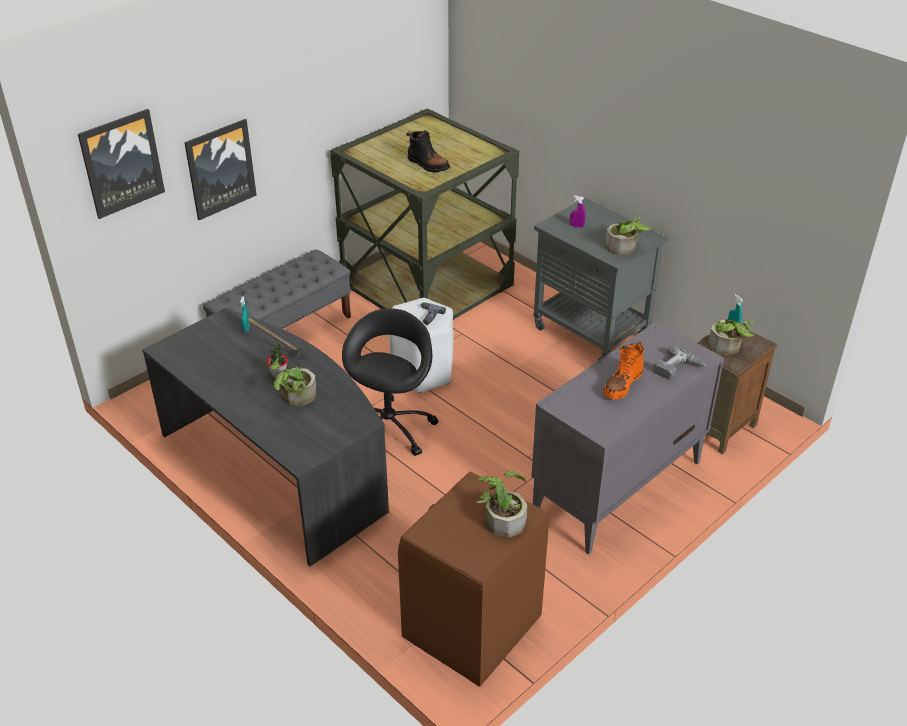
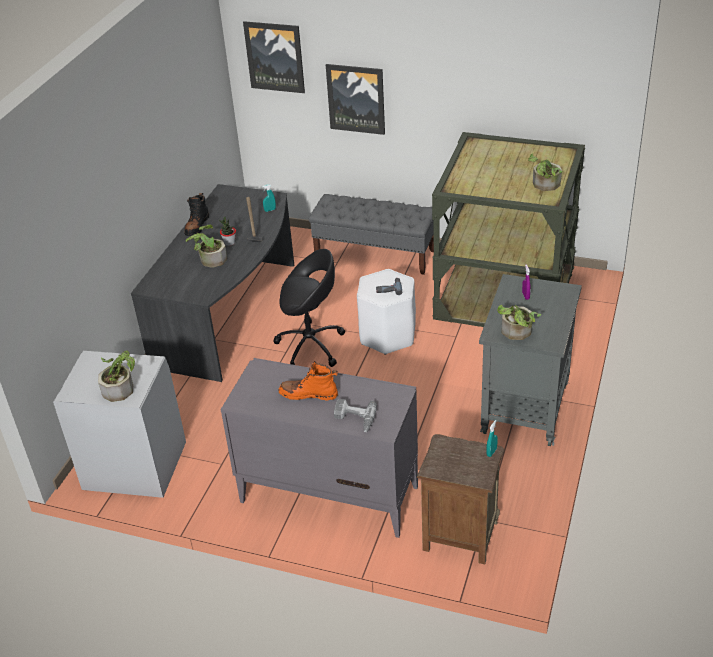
camera: 65 degrees right, 0 degrees up
(428, 165) = (490, 179): black boot -> black boot (197, 226)
(469, 624) = (135, 463): brown washing machine -> white washing machine
(727, 347) = (454, 457): potted plant -> potted plant (544, 186)

